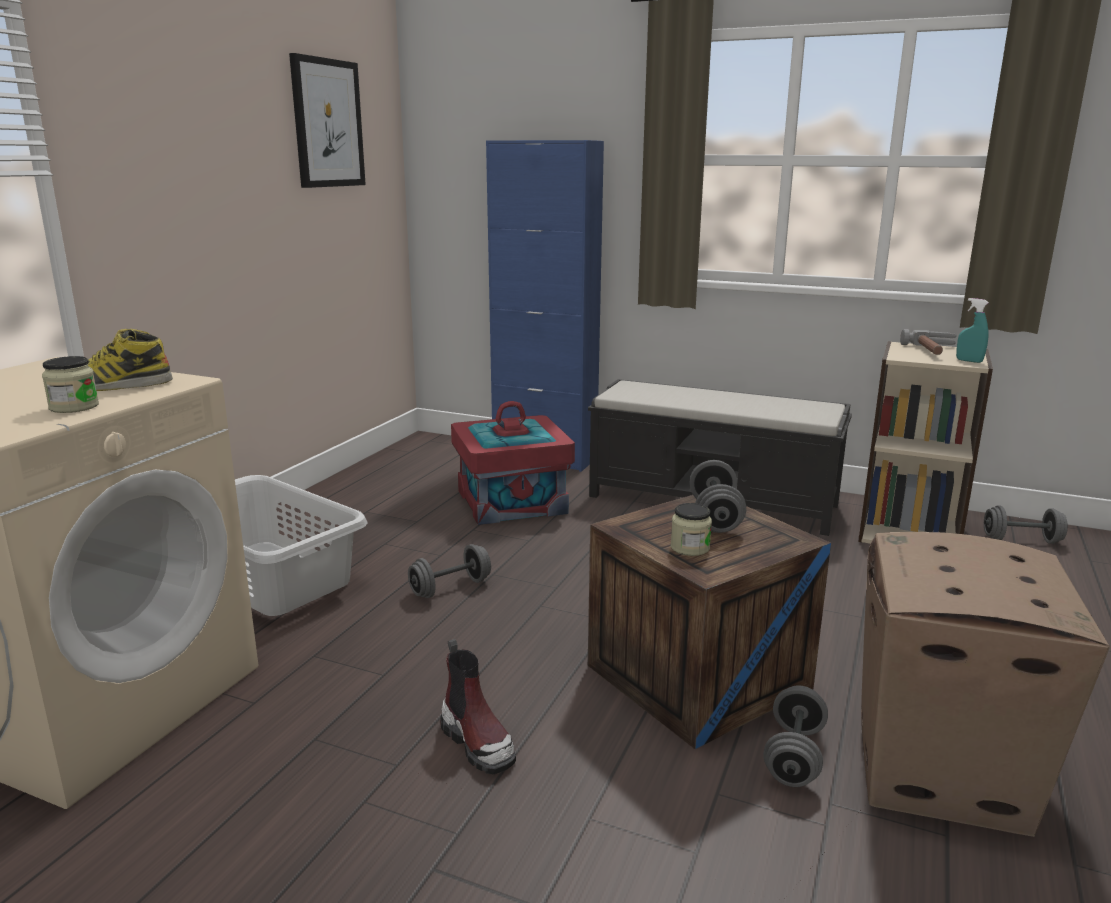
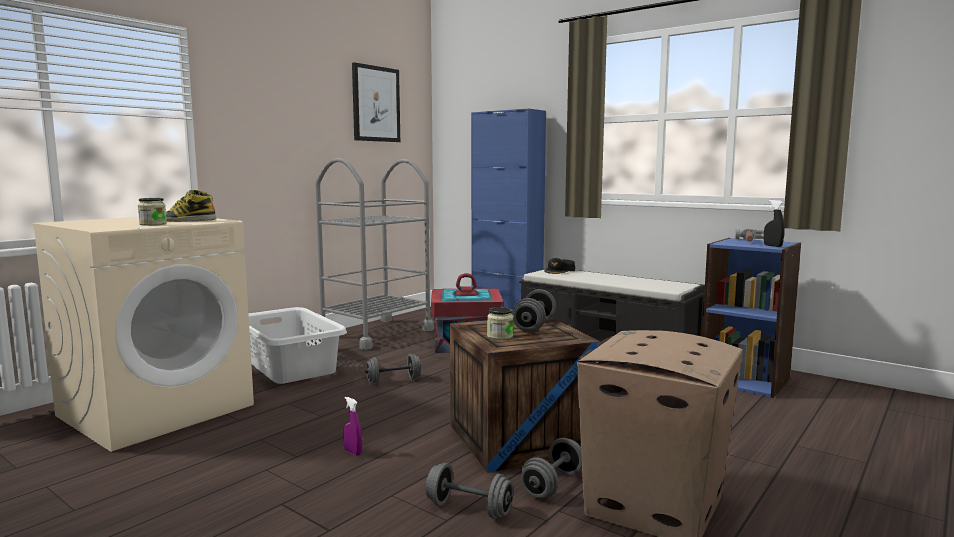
camera: 15 degrees right, 10 degrees down
(365, 494) = (376, 333): none -> grey cart
(478, 742) = (353, 452): boot -> purple spray bottle
(640, 387) = (560, 271): none -> black cap
(909, 531) = (745, 380): beige bookcase -> blue bookcase
(969, 361) = (773, 246): turquoise spray bottle -> black spray bottle
(1021, 540) = (836, 392): grey dumbbell -> grey dumbbell (469, 509)

